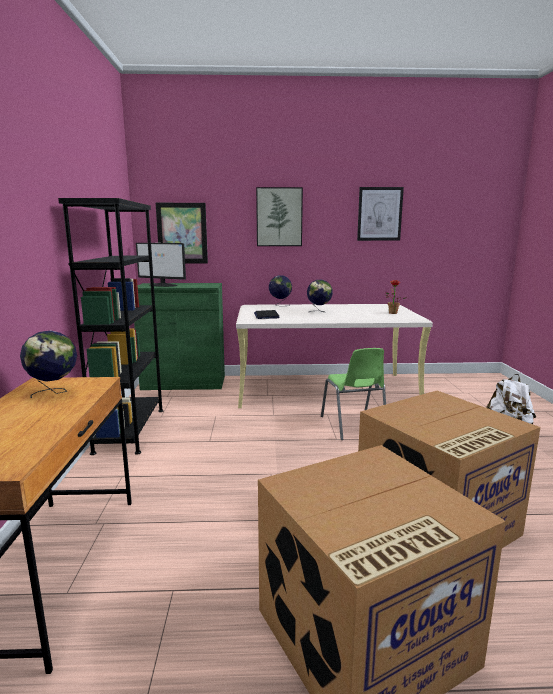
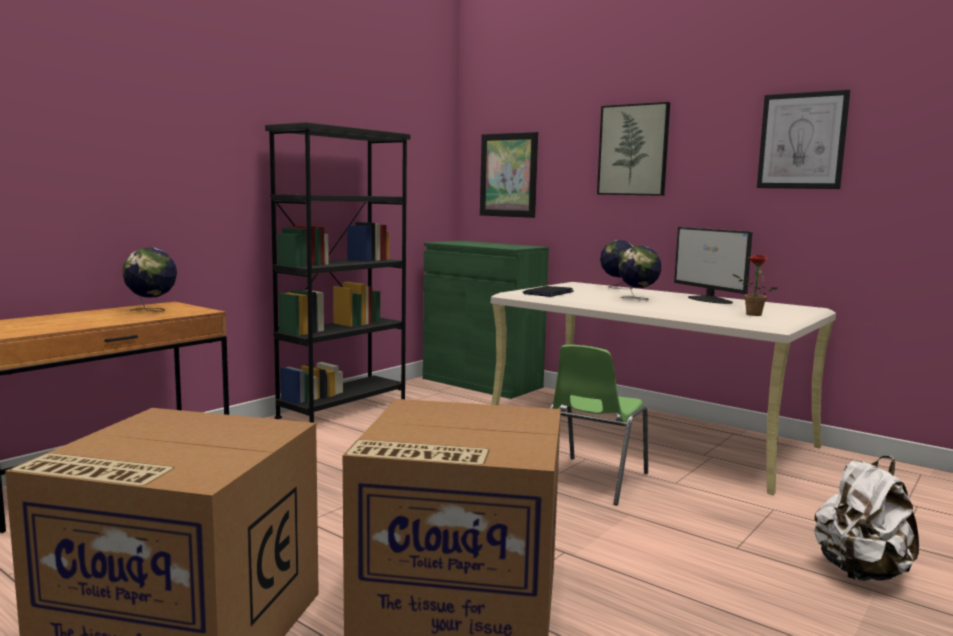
camera: 40 degrees right, 5 degrees down
(163, 285) = (467, 243): monitor -> monitor (710, 300)

